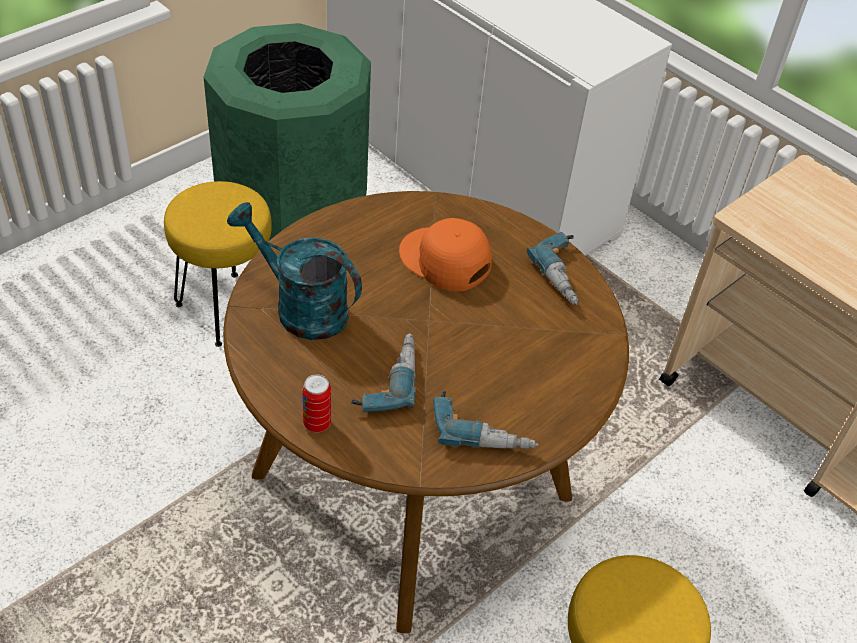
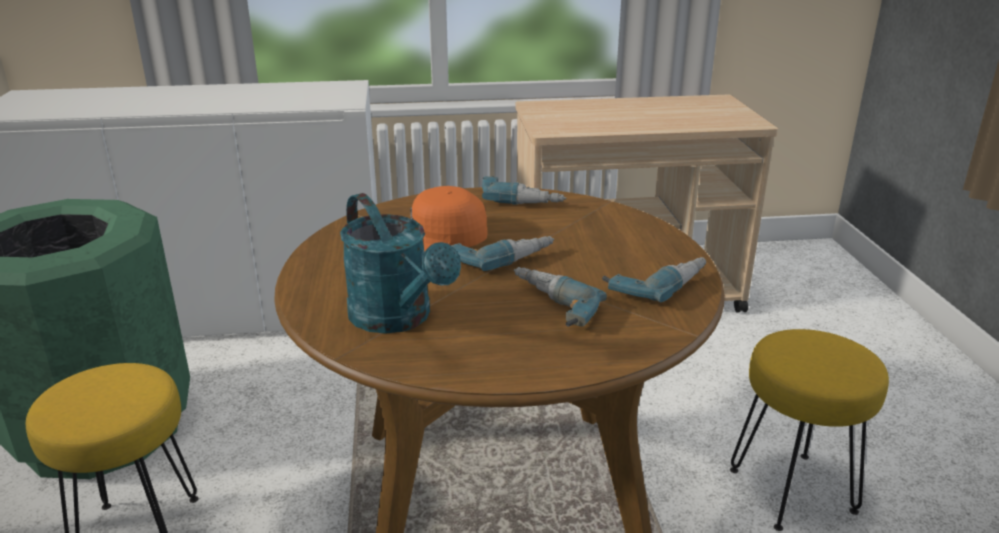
camera: 50 degrees left, 20 degrees down
(301, 307) = (398, 319): turquoise watering can -> turquoise watering can turned 105 degrees counterclockwise
(317, 423) = (566, 362): can -> none
(442, 314) = (499, 256): none -> power drill

